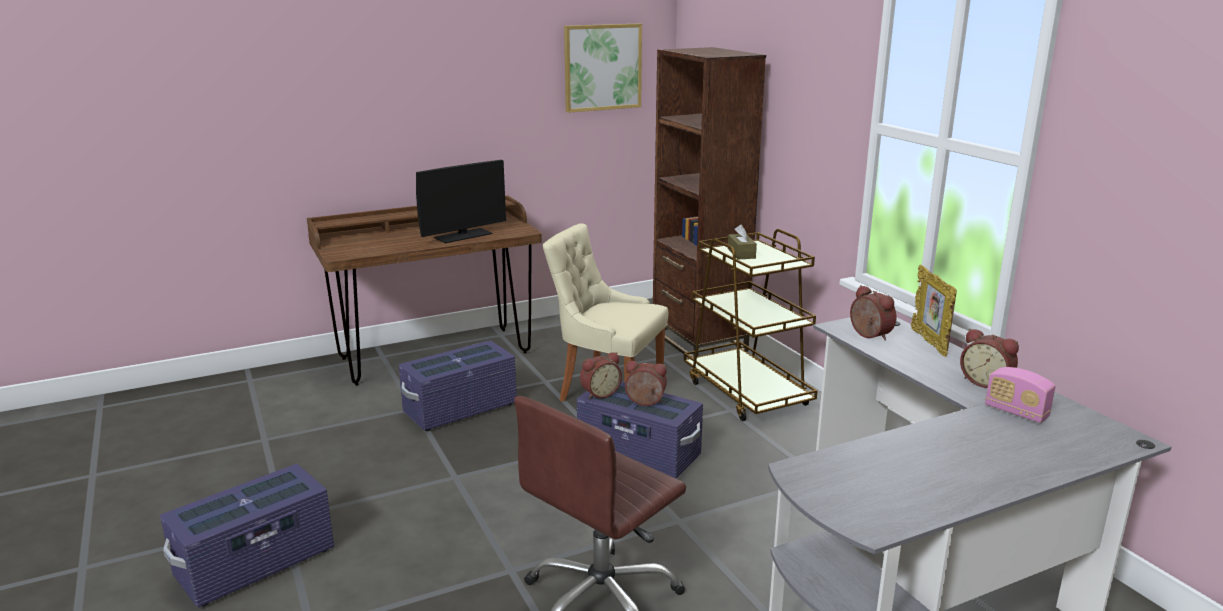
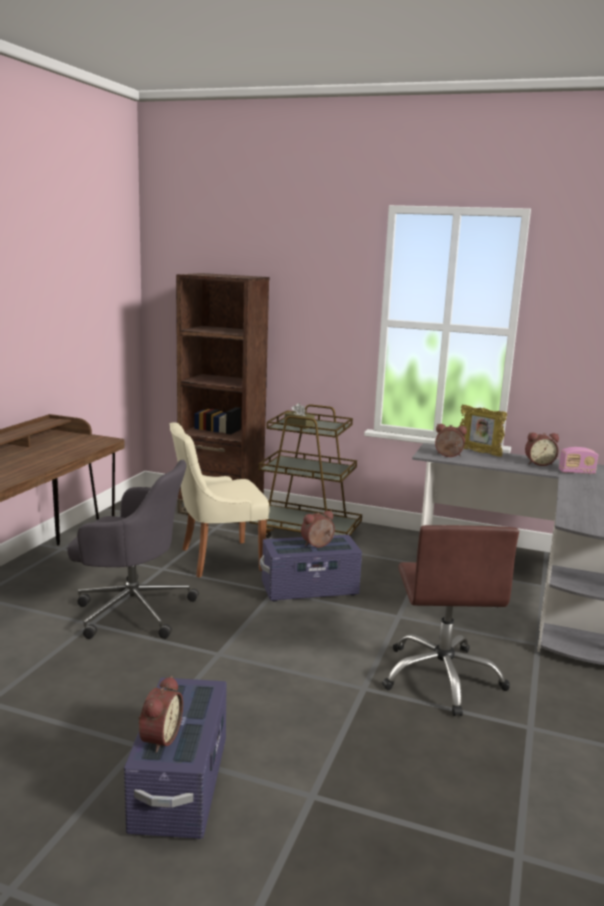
camera: 45 degrees left, 5 degrees down
(460, 409) = (132, 610): purple storage box -> grey office chair
(463, 235) = (63, 452): monitor -> none
(599, 393) = (280, 549): alarm clock -> alarm clock (158, 738)
(602, 67) = (102, 292): picture -> none

